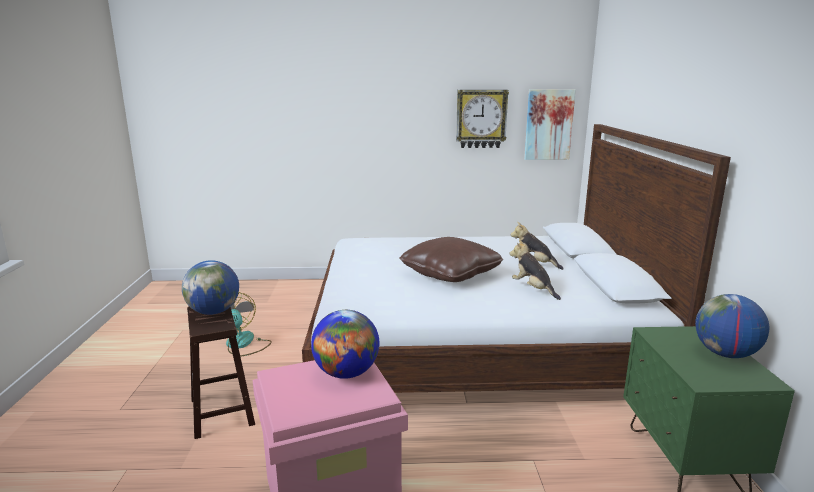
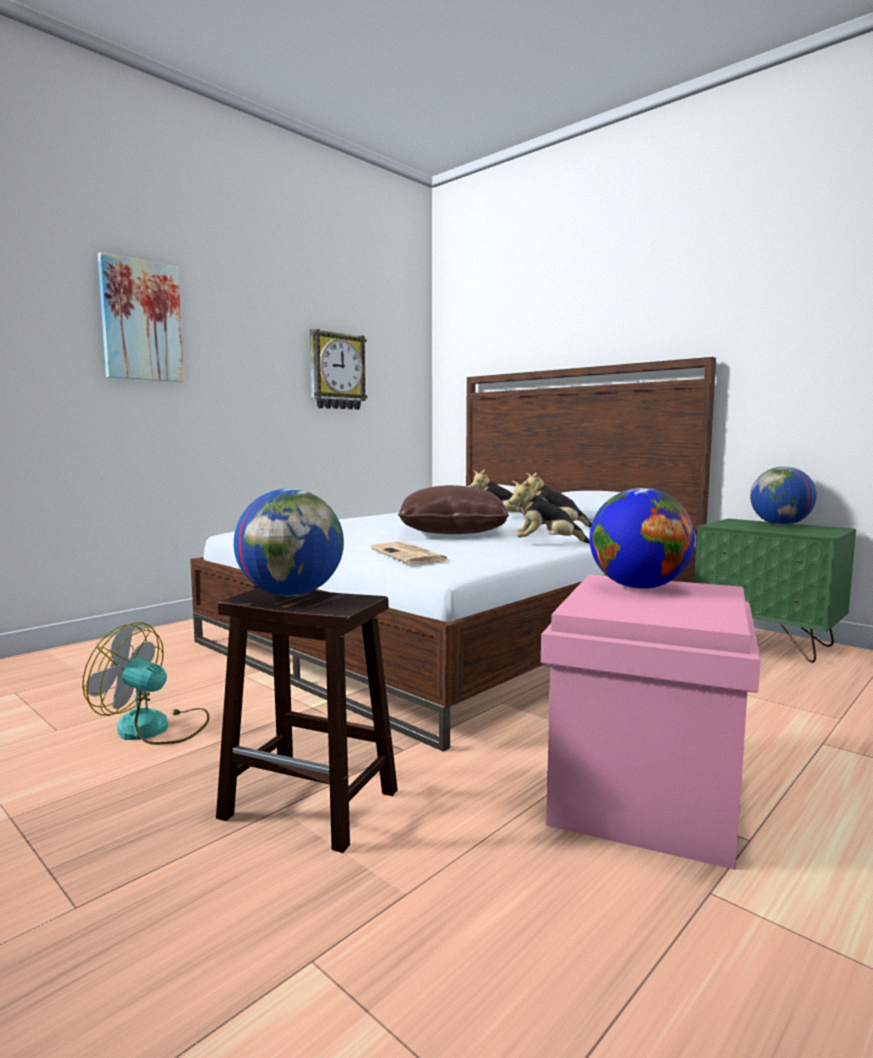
camera: 45 degrees left, 10 degrees down
(358, 293) = (410, 555): none -> newspaper
(467, 307) = (546, 544): none -> plush toy
(548, 124) = (401, 384): picture -> picture (141, 321)

